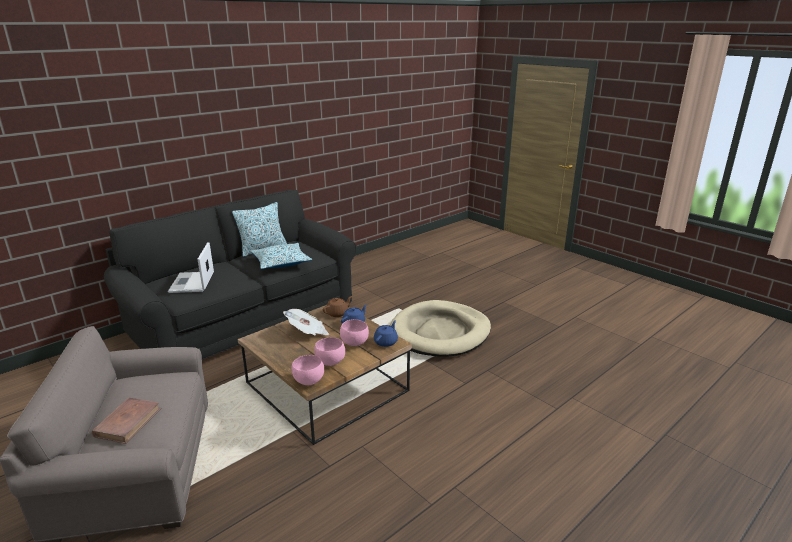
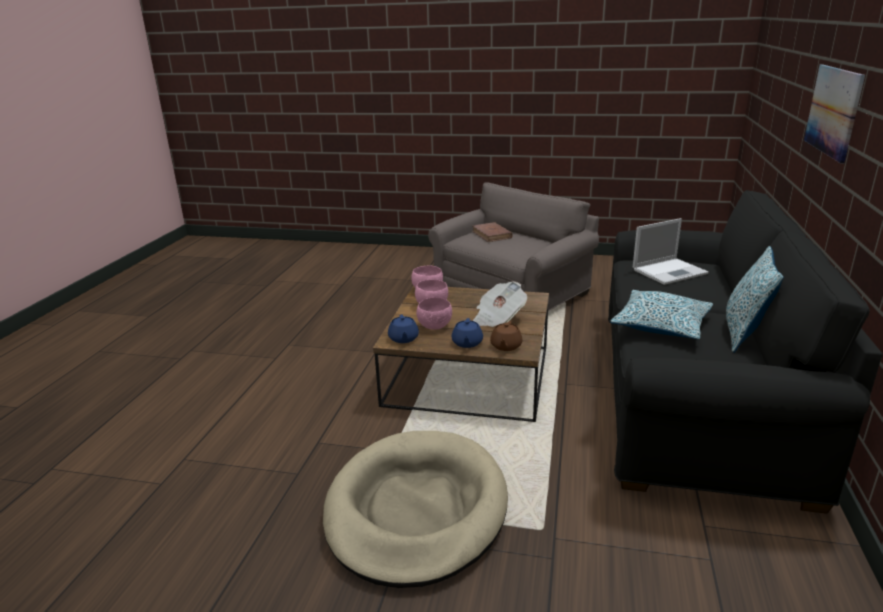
camera: 145 degrees right, 0 degrees up
(153, 148) = (833, 111): none -> picture
(192, 283) = (670, 271): laptop -> laptop turned 105 degrees clockwise

